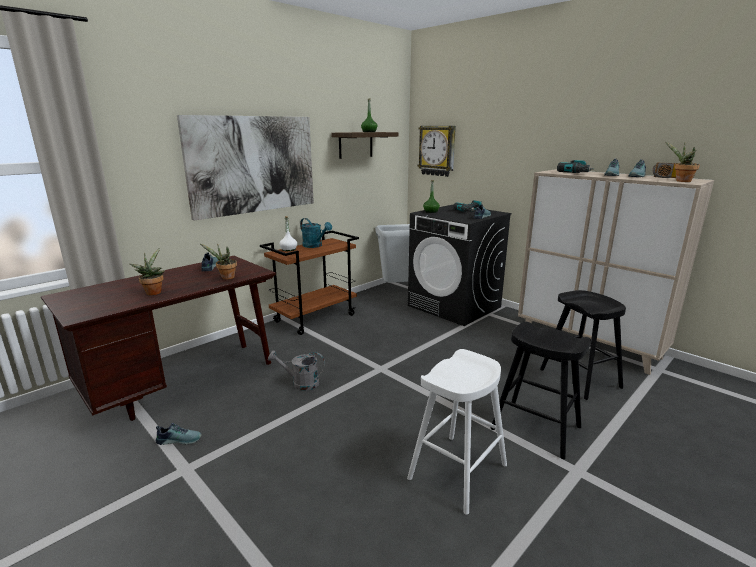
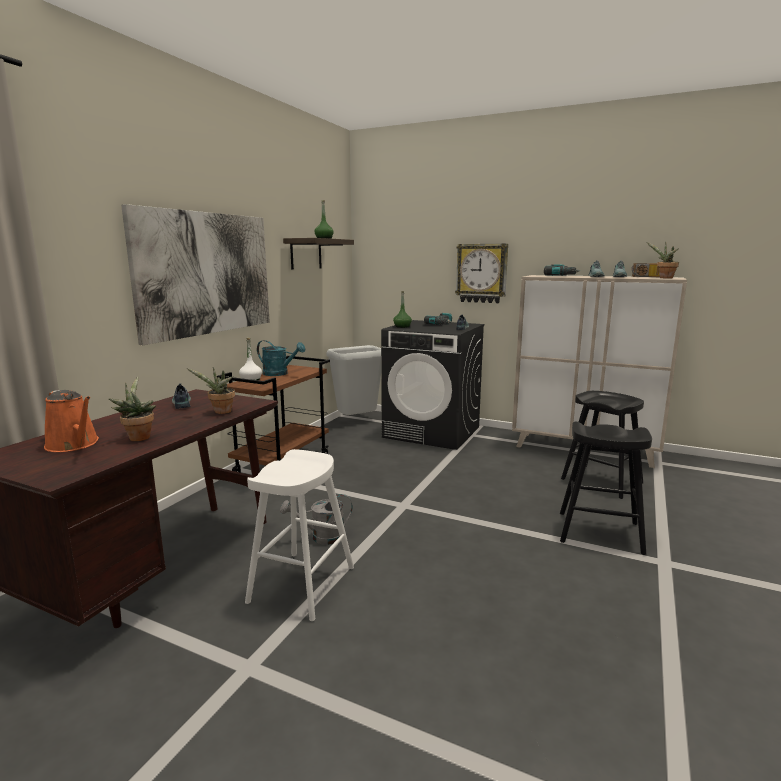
camera: 20 degrees left, 5 degrees down
(113, 292) = (74, 445): none -> orange watering can
(179, 439) = (211, 634): shoe -> none
(437, 150) = (390, 261): wall clock -> wall clock (481, 273)
(458, 471) = (563, 589): white stool -> white stool (302, 584)

